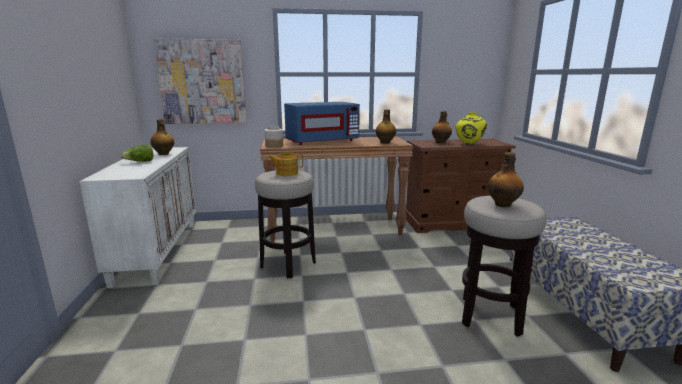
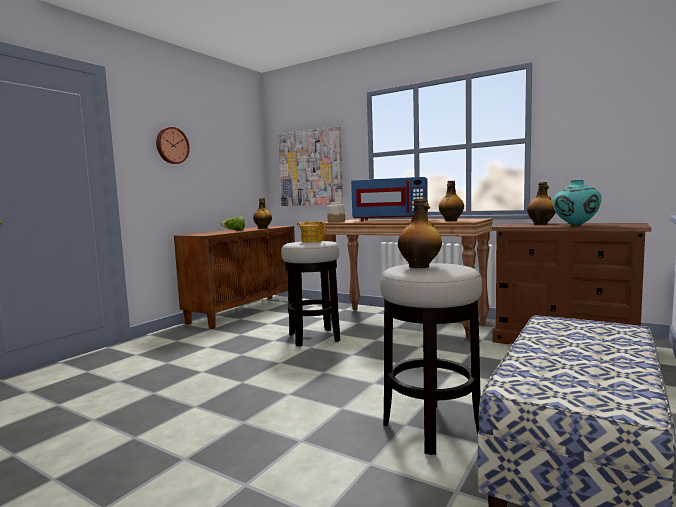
camera: 40 degrees right, 10 degrees down
(55, 54) = (171, 145): none -> wall clock
(157, 251) = (244, 311): white cabinet -> brown cabinet
(469, 144) = (575, 225): yellow vase -> turquoise vase

